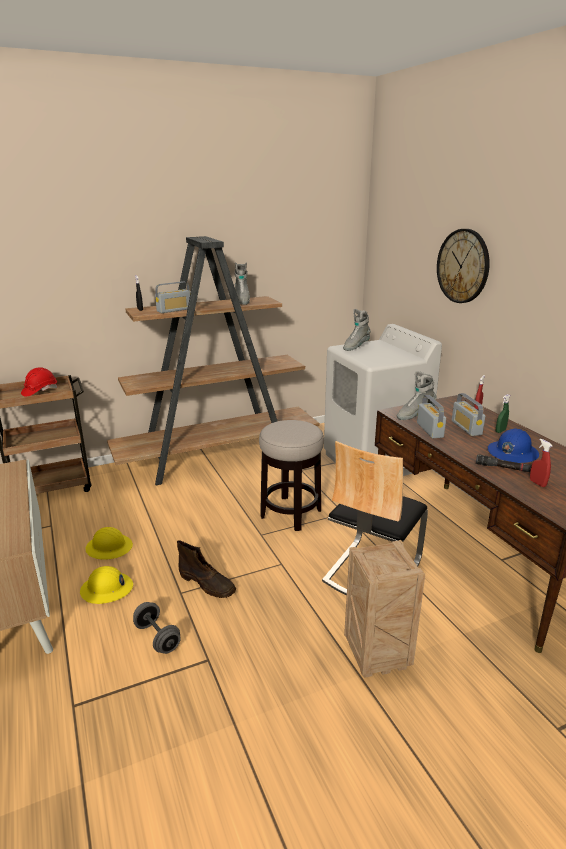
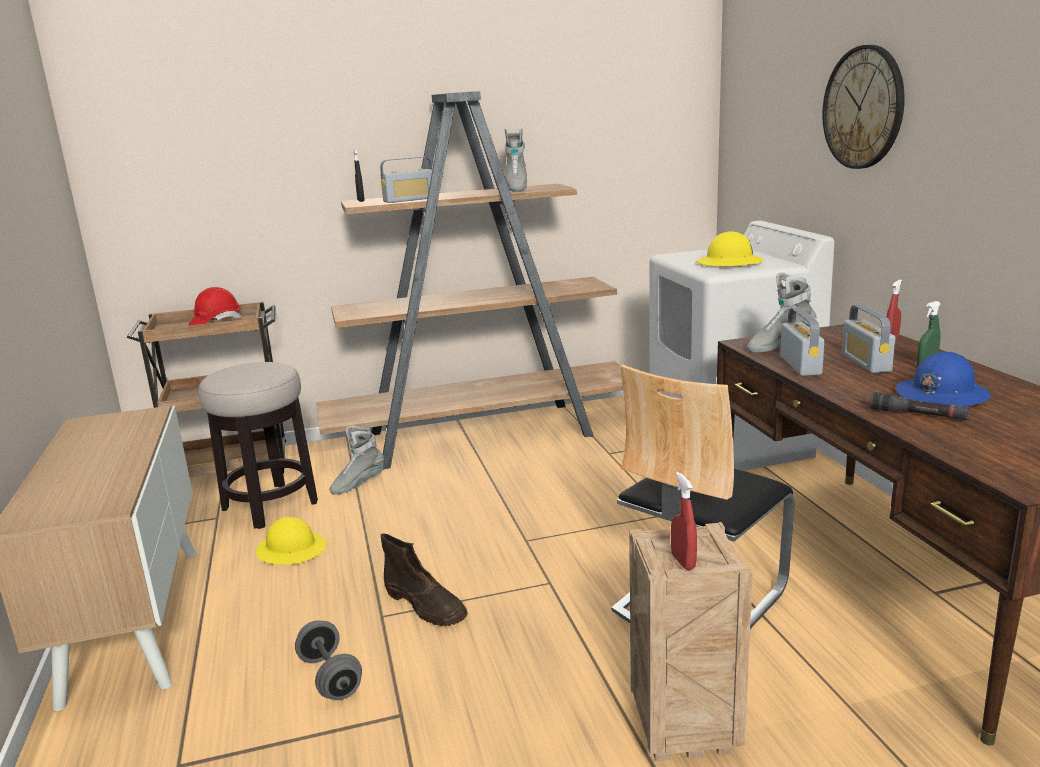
camera: 10 degrees right, 5 degrees down
(107, 589) = (272, 606): yellow hard hat -> yellow hard hat (729, 263)
(290, 513) = (580, 512): stool -> stool (270, 506)
(355, 347) = (695, 254): grey boot -> grey boot (358, 484)
(537, 483) = (979, 436): red spray bottle -> red spray bottle (683, 562)

